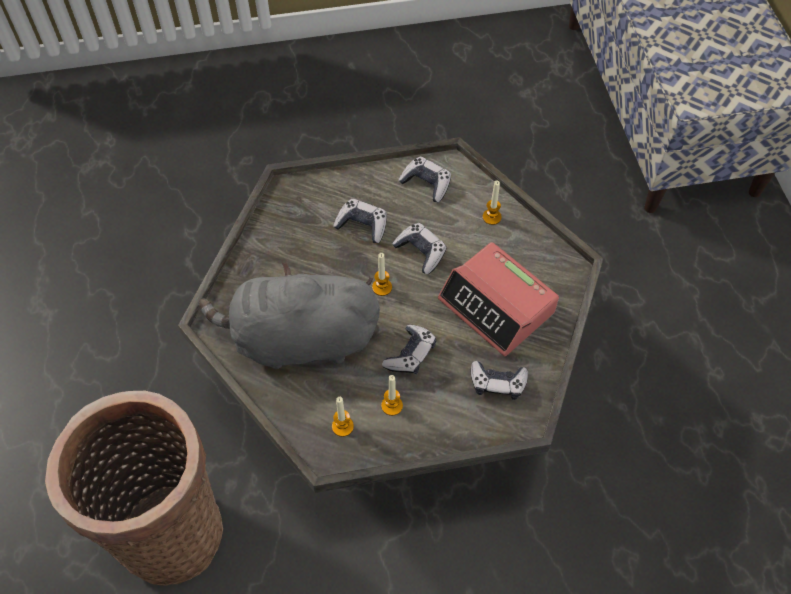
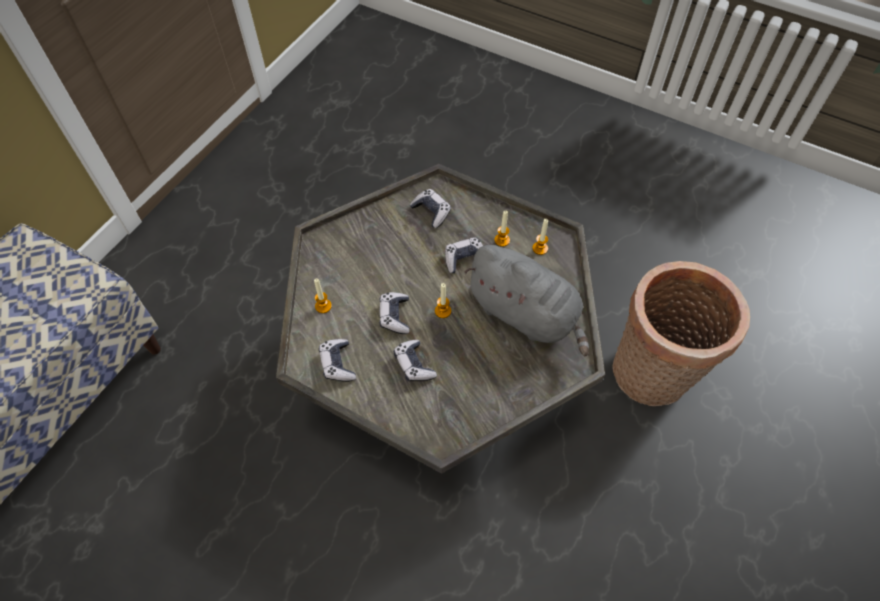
camera: 140 degrees left, 0 degrees up
(497, 306) = (385, 250): alarm clock -> none

